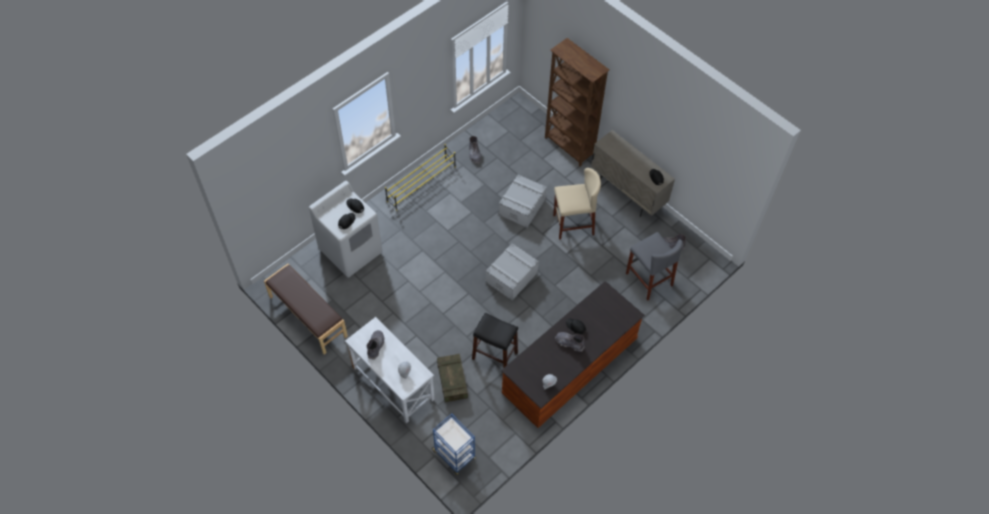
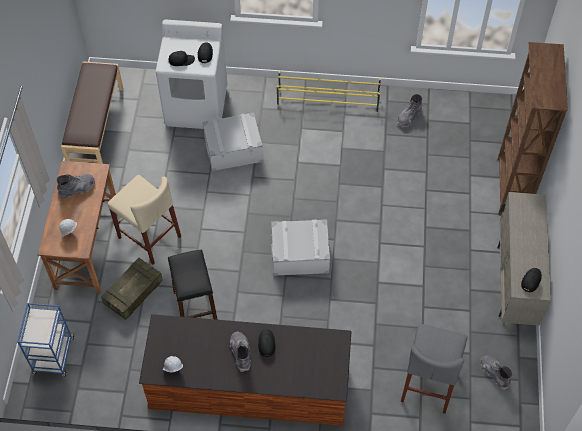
camera: 50 degrees right, 0 degrees up
(393, 383) = (86, 246): white desk -> brown desk
(522, 207) = (392, 201): grey storage box -> grey storage box (233, 149)
(573, 225) = (420, 262): beige stool -> beige stool (149, 237)

